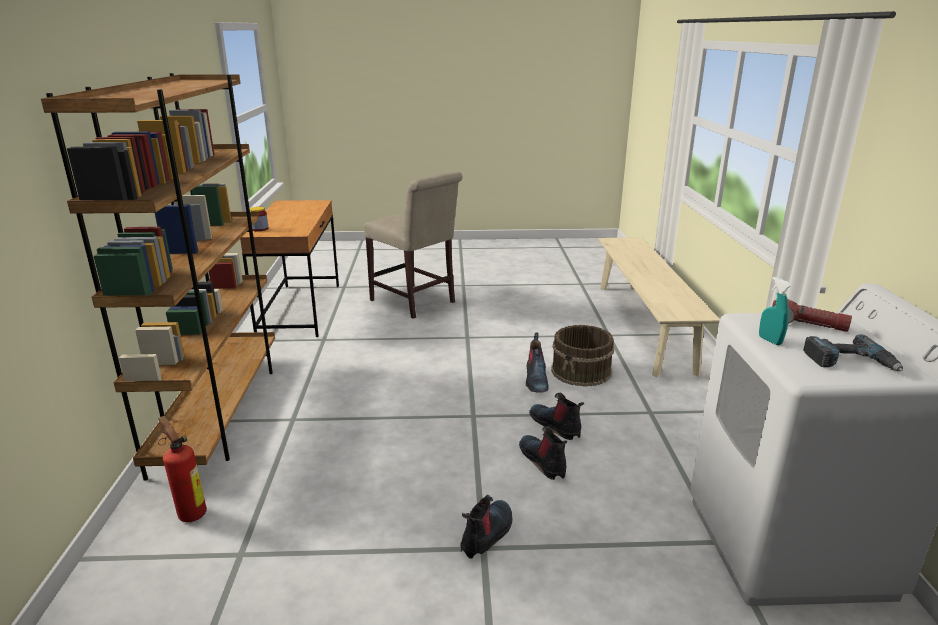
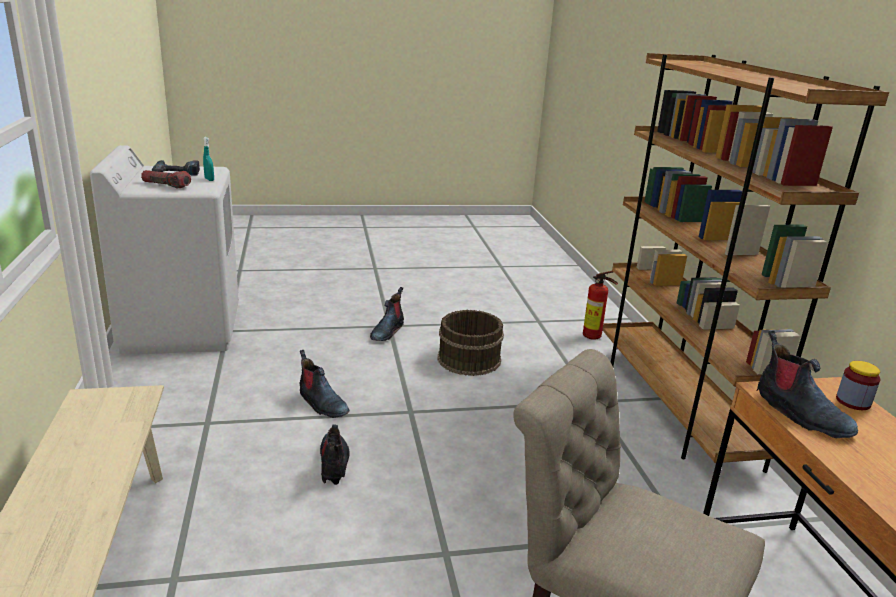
camera: 170 degrees right, 0 degrees up
(543, 461) = (340, 373): boot -> boot (799, 414)
(581, 371) = (264, 482): brown bucket -> brown bucket (468, 359)

